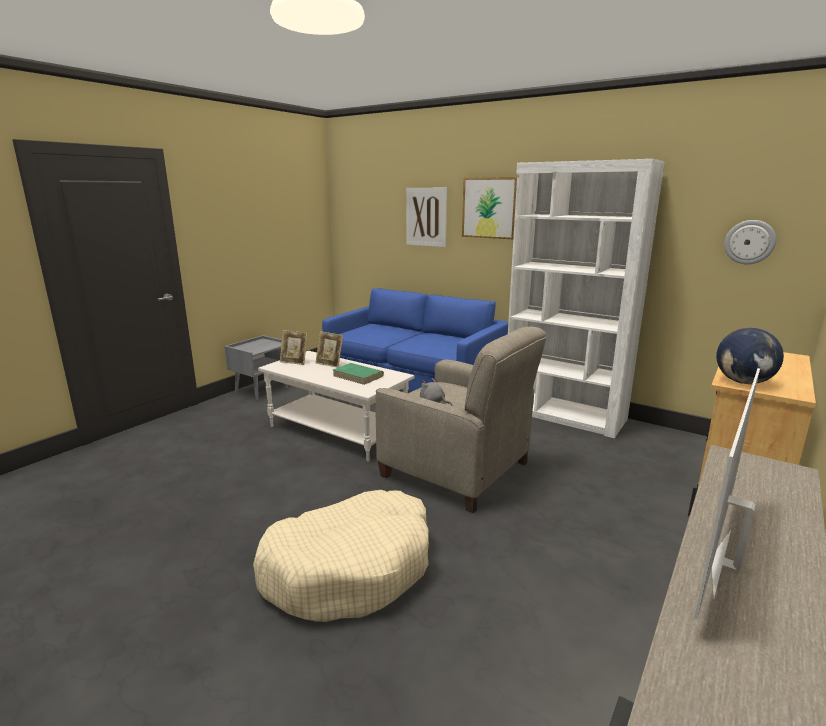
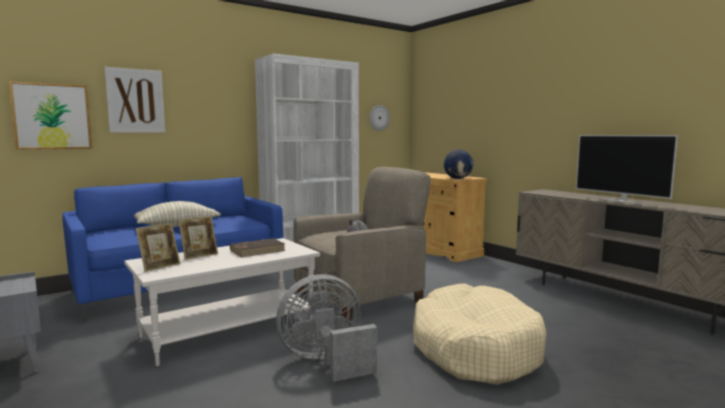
camera: 70 degrees left, 10 degrees down
(294, 485) = (326, 361): none -> grey fan
(358, 376) = (258, 250): green book -> brown book
(411, 336) = (177, 226): none -> pillow
(489, 208) = (211, 93): picture -> picture (52, 116)

